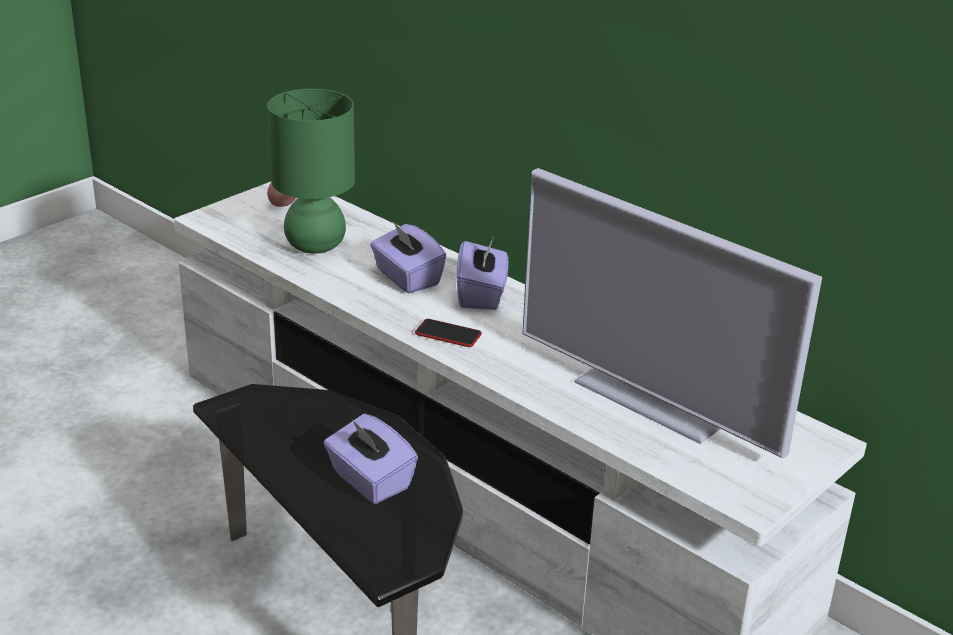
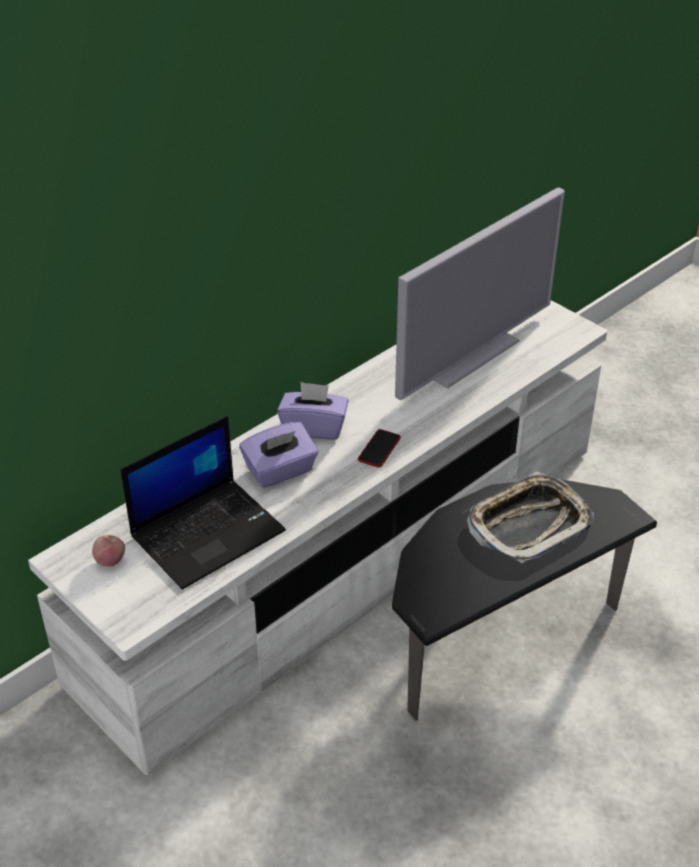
camera: 85 degrees left, 10 degrees up
(316, 245) = (208, 532): green table lamp -> laptop
(370, 480) = (529, 524): purple tissue box -> tray

